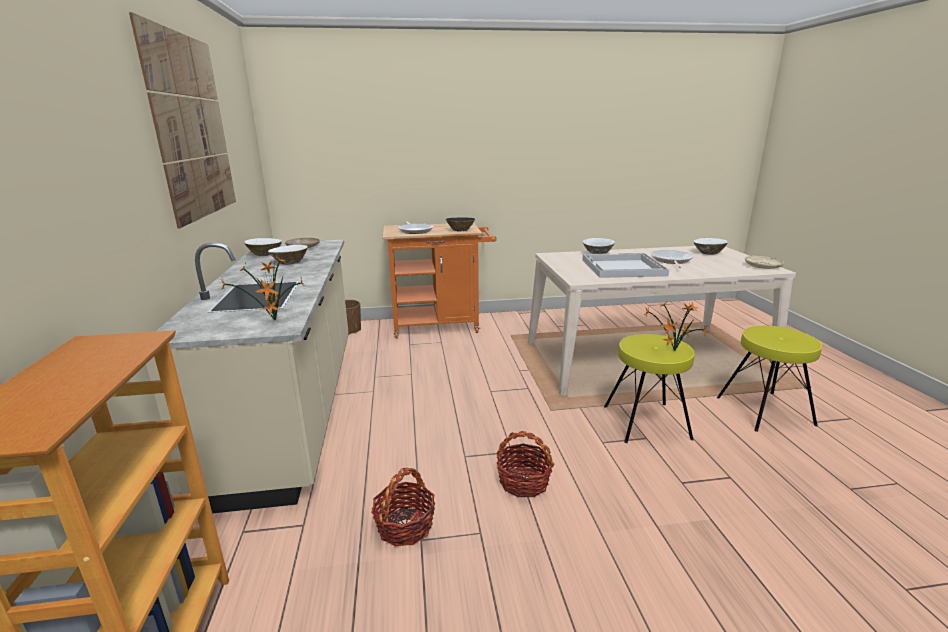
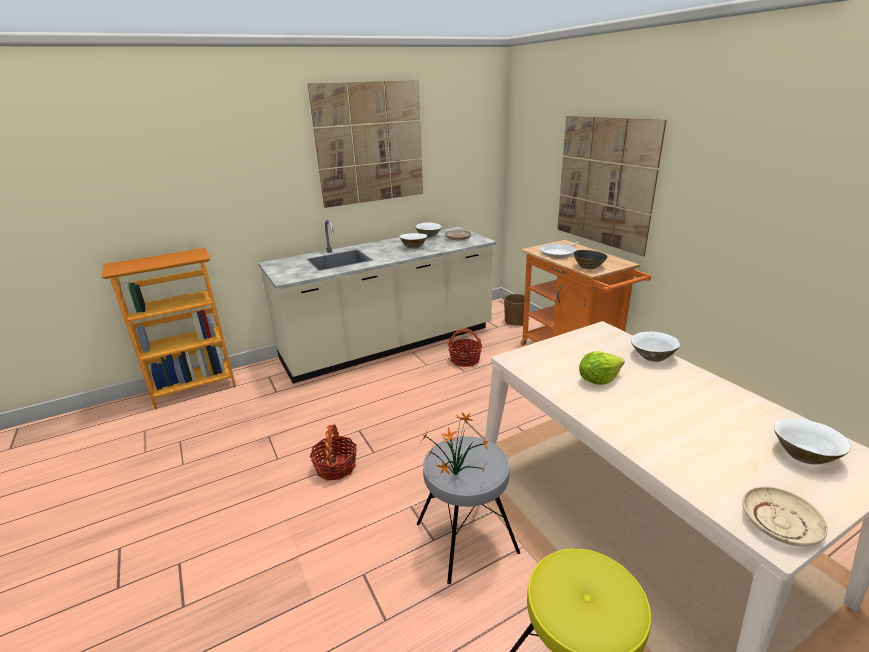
camera: 70 degrees right, 5 degrees up
(274, 321) = (294, 275): potted plant -> none
(405, 526) = (279, 426): basket -> basket (465, 360)
(420, 162) = (604, 182): none -> picture
(622, 267) = (598, 380): white tray -> lettuce
(646, 422) = (465, 537): yellow stool -> grey stool
(671, 260) = (688, 416): frying pan -> none

